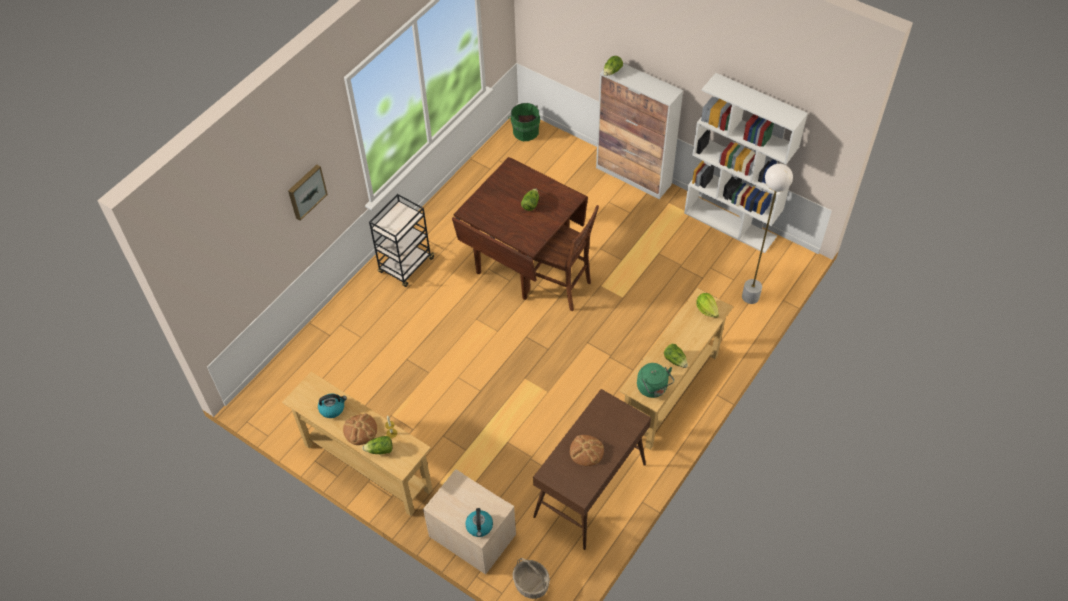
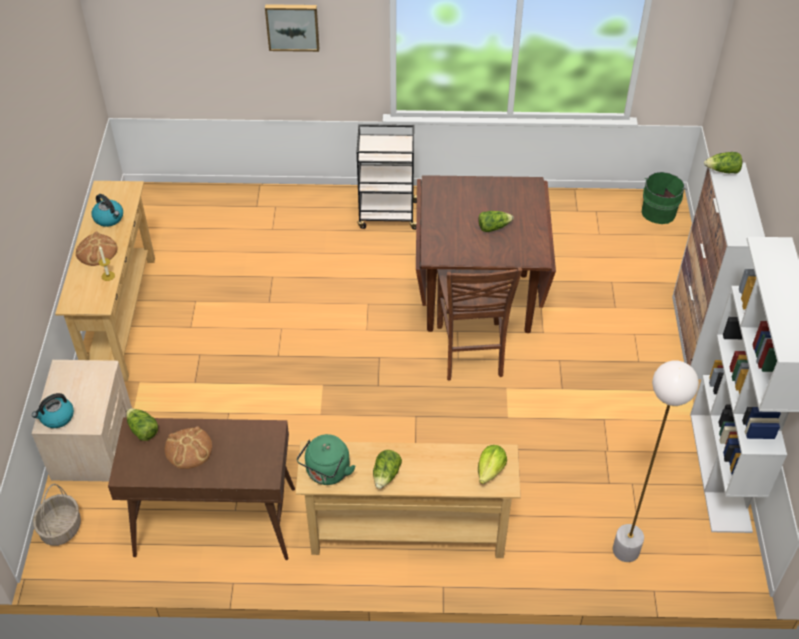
camera: 55 degrees right, 5 degrees down
(380, 450) = (81, 277): lettuce -> lettuce (142, 430)

